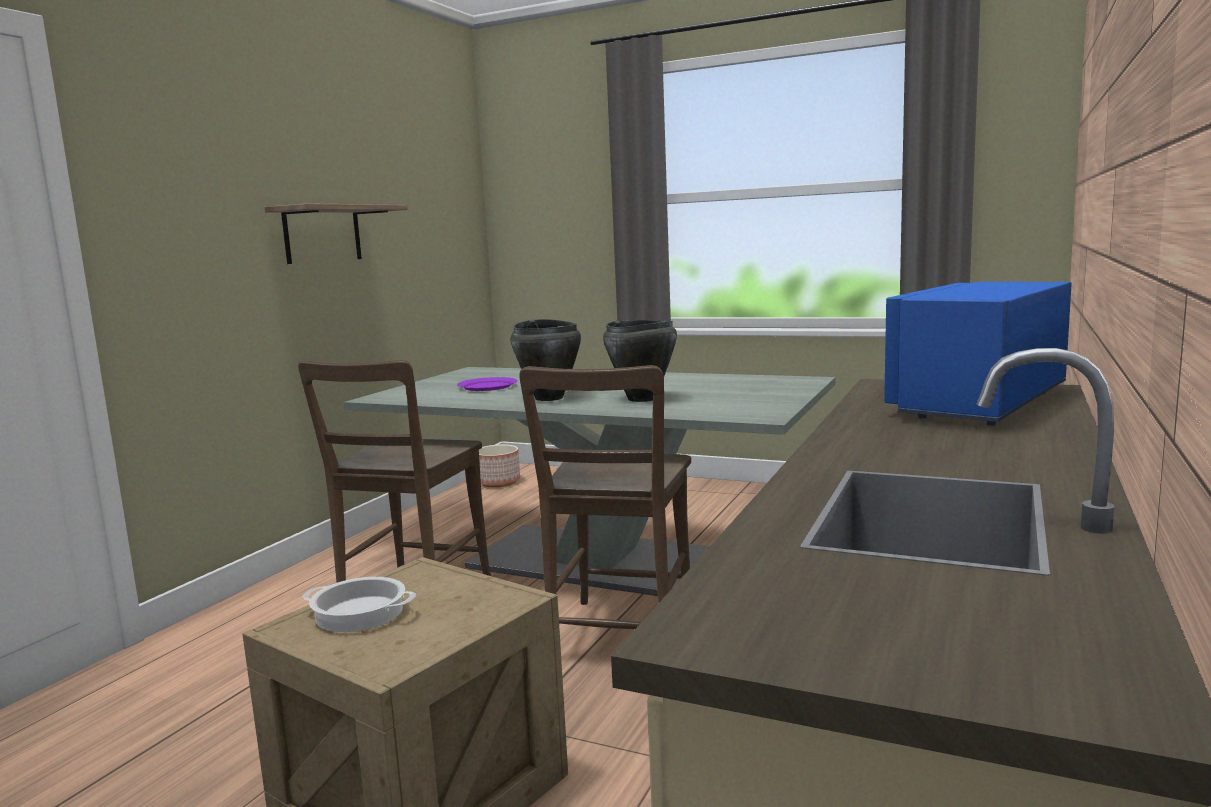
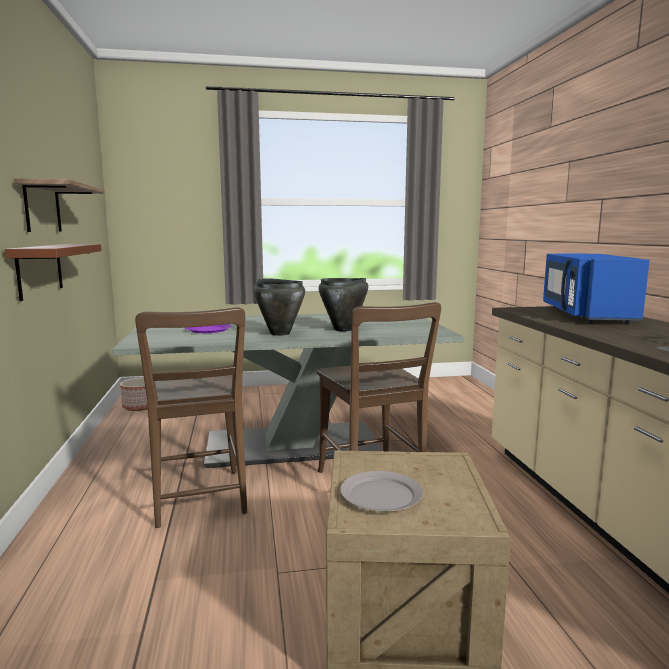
camera: 35 degrees left, 0 degrees up
(309, 306) = (40, 270): none -> brown shelf
(358, 614) = (381, 495): cooking pot -> grey plate

